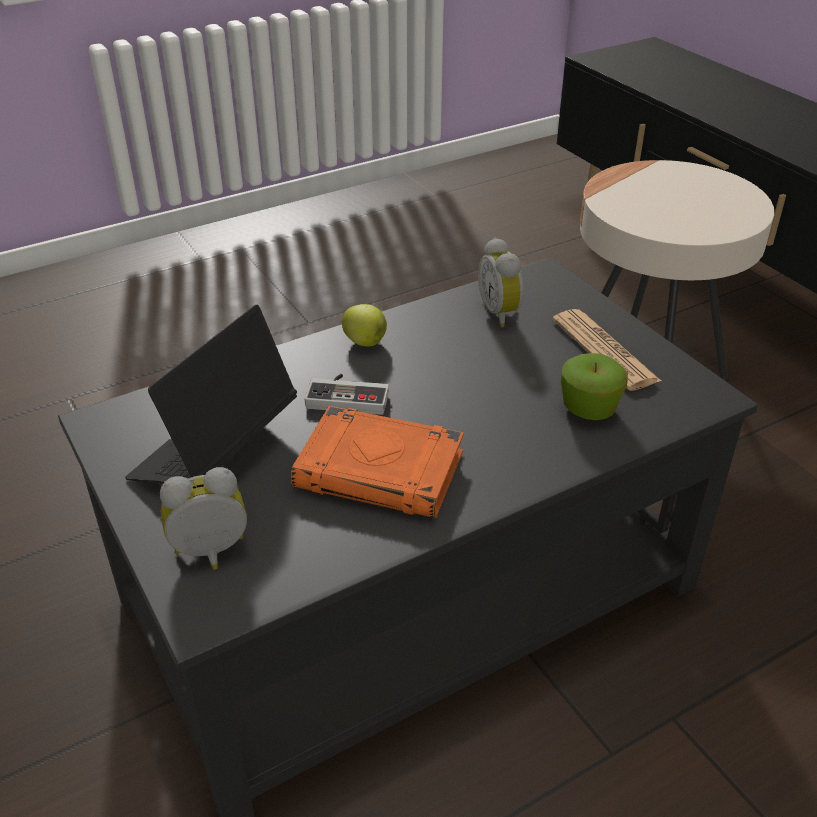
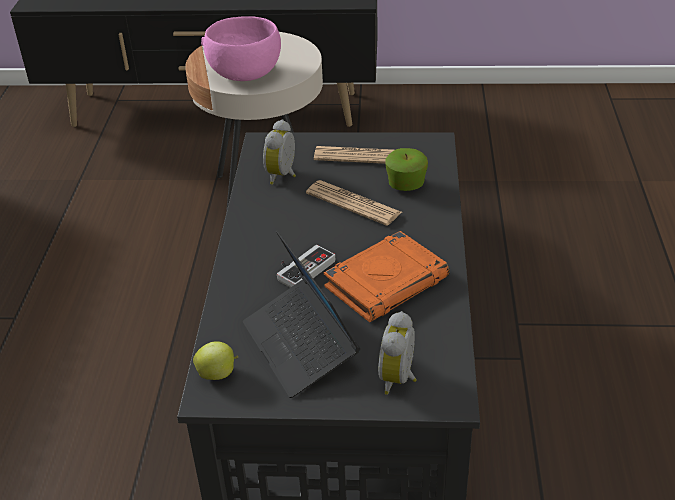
camera: 55 degrees left, 0 degrees up
(366, 343) = (253, 240): apple -> apple (218, 374)
(501, 313) = (283, 175): alarm clock -> alarm clock turned 90 degrees clockwise
(505, 383) = (353, 203): none -> newspaper
(642, 206) = (245, 74): none -> pink bowl

